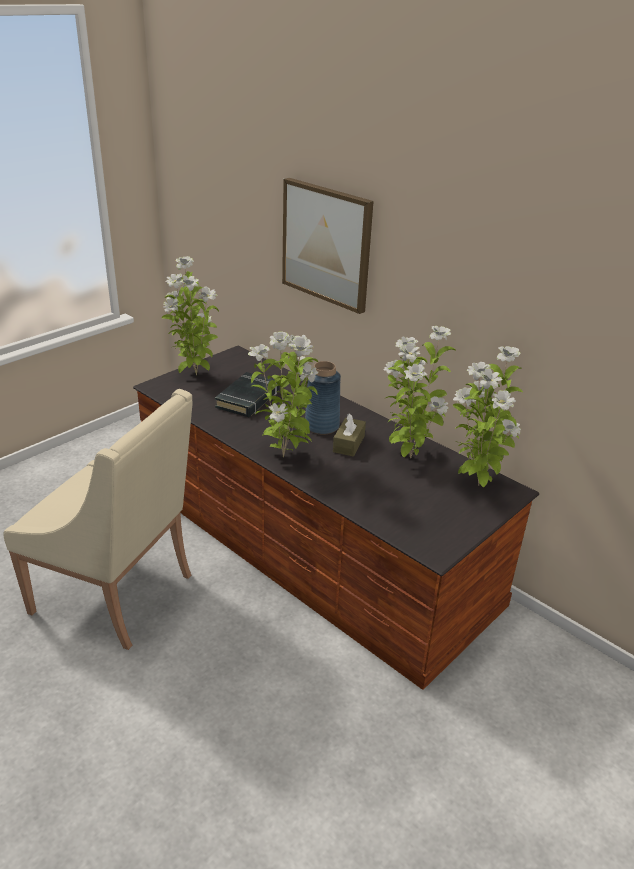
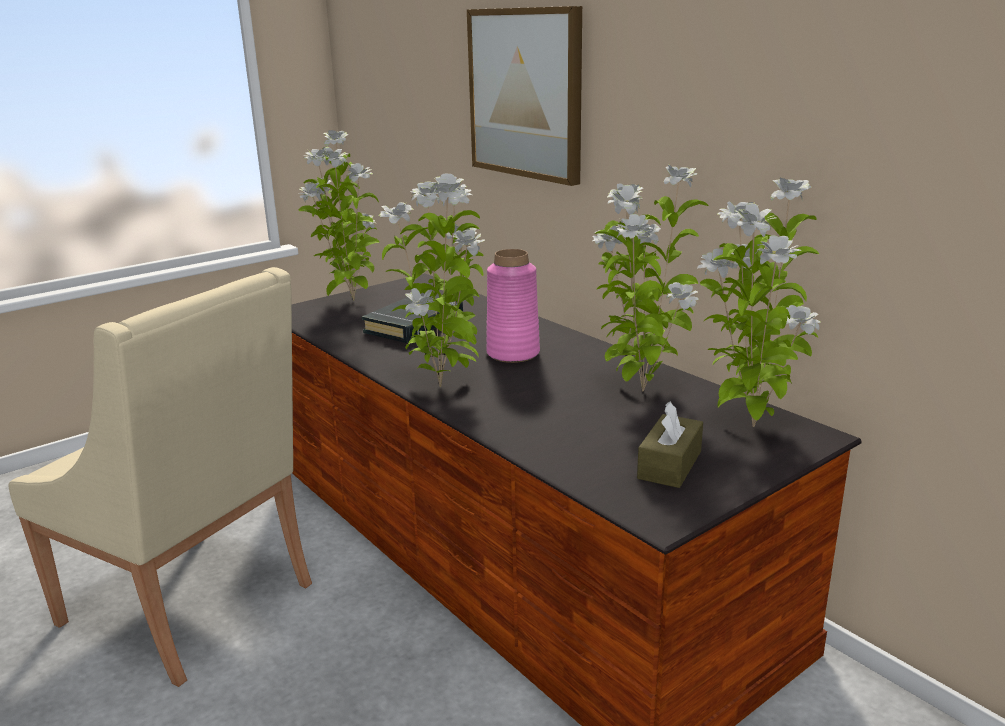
camera: 10 degrees right, 10 degrees down
(321, 426) = (512, 353): blue vase -> pink vase
(348, 444) = (548, 373): brown tissue box -> brown tissue box (669, 465)

